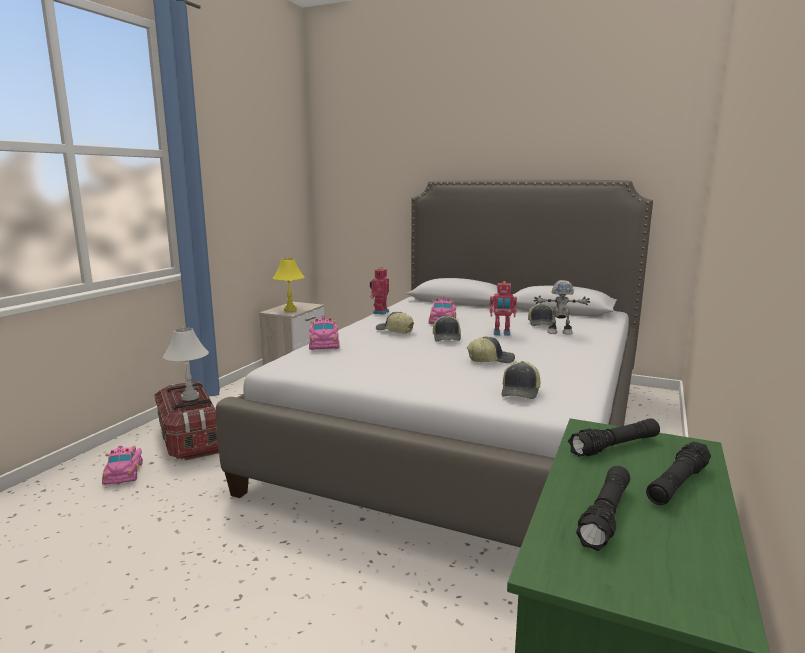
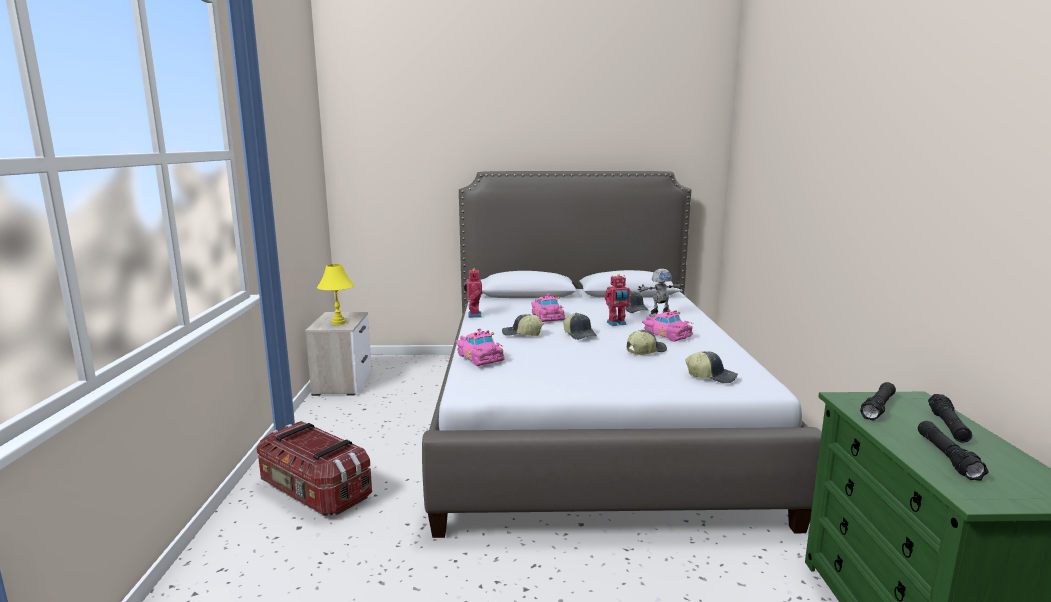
camera: 25 degrees left, 0 degrees up
(124, 472) = (278, 546): pink toy car -> pink toy car (667, 334)
(190, 397) = (314, 442): white table lamp -> none
(521, 392) = (711, 376): cap -> cap turned 60 degrees counterclockwise

